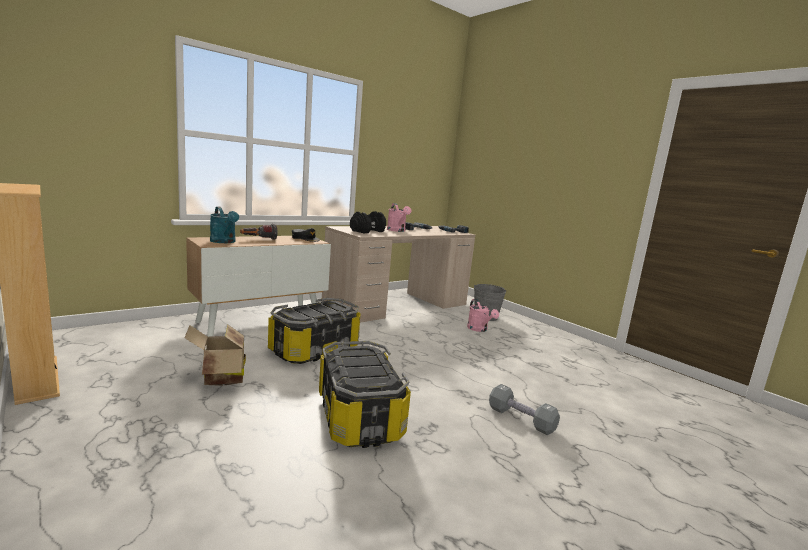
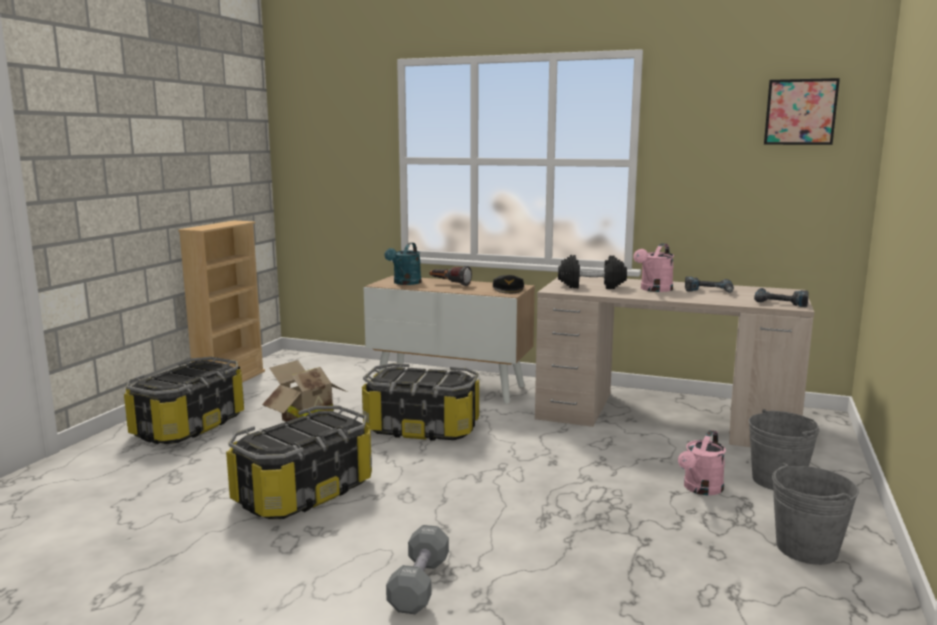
camera: 60 degrees right, 0 degrees up
(114, 430) = (189, 426): none -> storage box
(428, 134) = (800, 112): none -> picture
(544, 336) = (806, 548): none -> grey bucket

